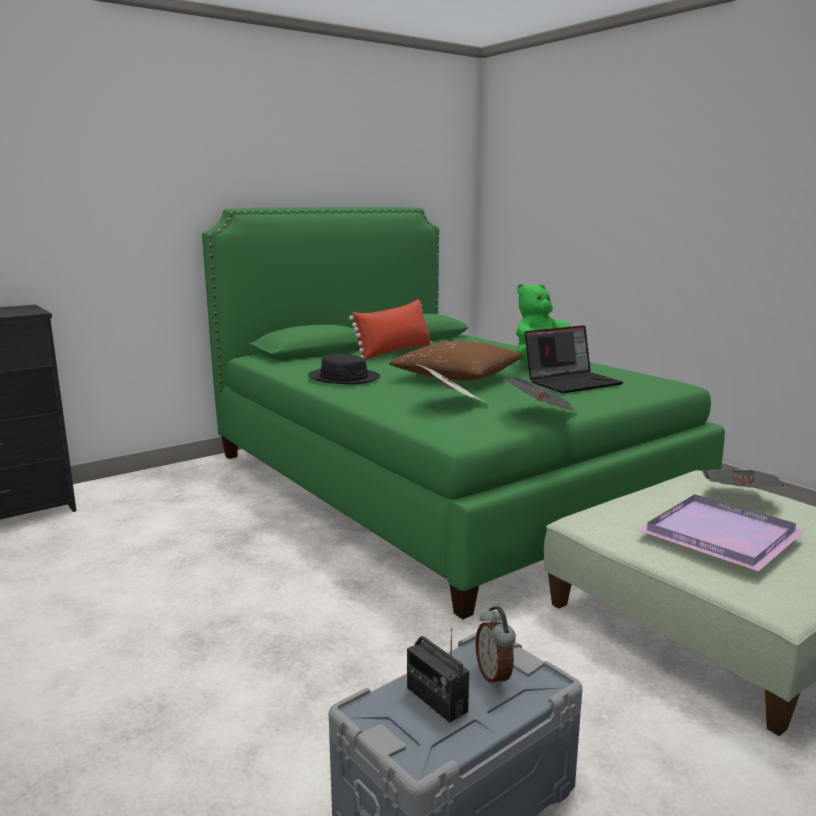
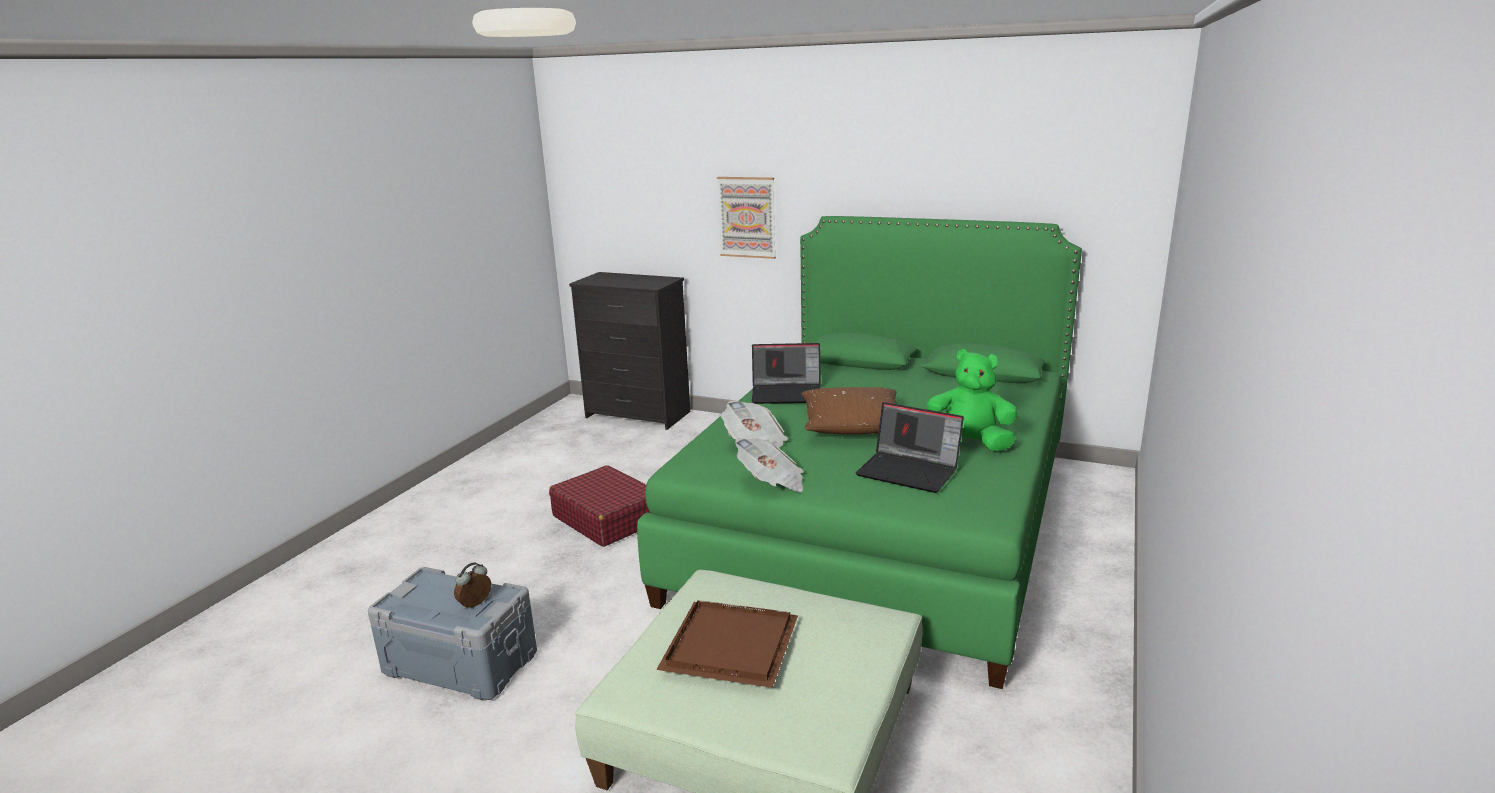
camera: 60 degrees right, 5 degrees up
(123, 216) = (747, 217): none -> picture
(228, 598) = (607, 519): none -> red suitcase
(344, 377) = (787, 393): black hat -> laptop
(394, 351) = (911, 381): red pillow -> none
(436, 700) = (444, 594): radio -> none
(721, 537) = (727, 647): purple tray -> brown tray
(739, 498) = (843, 646): newspaper -> none

